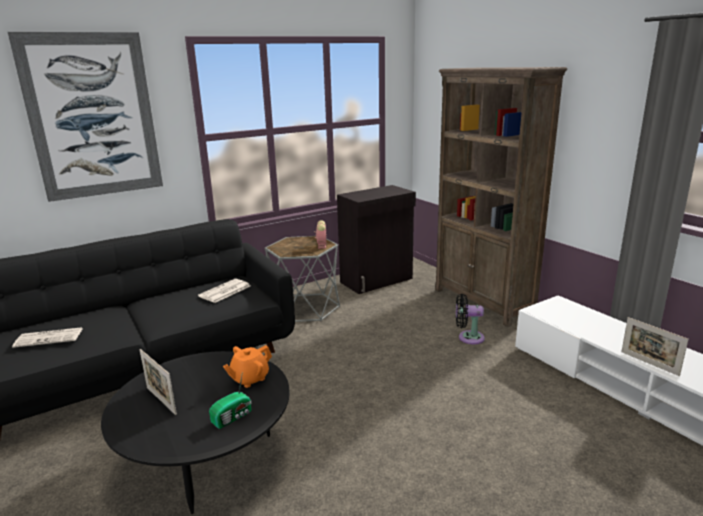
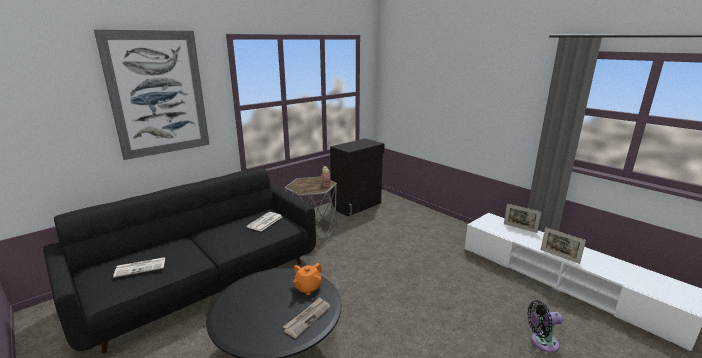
camera: 10 degrees left, 0 degrees up
(161, 400) = (248, 310): picture frame -> picture frame (520, 228)
(233, 417) = (307, 318): radio -> newspaper
(468, 337) = (431, 244): black fan -> black fan (541, 342)
(483, 302) = (433, 218): brown bookcase -> none

